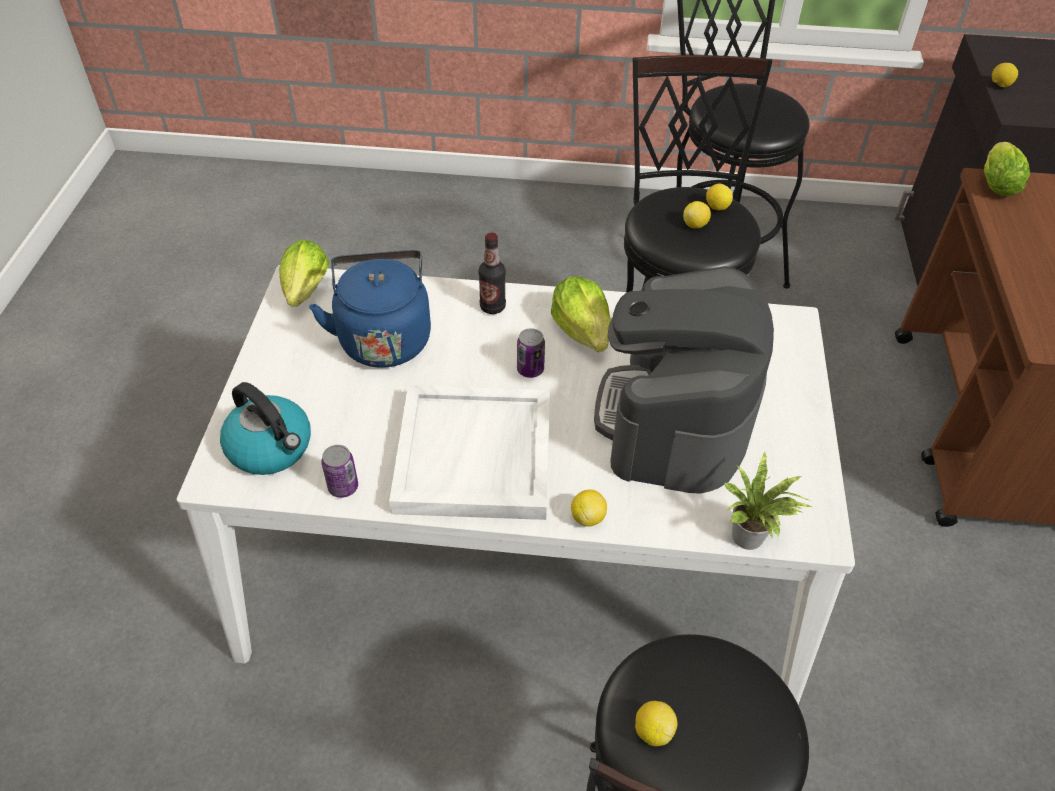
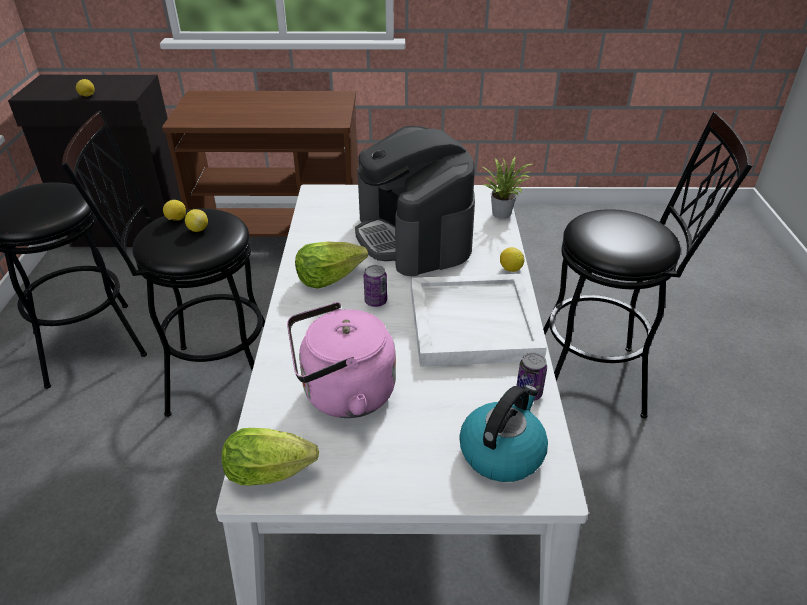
camera: 95 degrees left, 10 degrees down
(384, 337) = (343, 394): blue kettle -> pink kettle
(492, 307) = (299, 327): bottle -> none
(653, 731) = (638, 246): lemon -> none
(675, 418) = (414, 237): coffee machine -> coffee machine turned 60 degrees clockwise
(996, 183) = (182, 119): lettuce -> none

